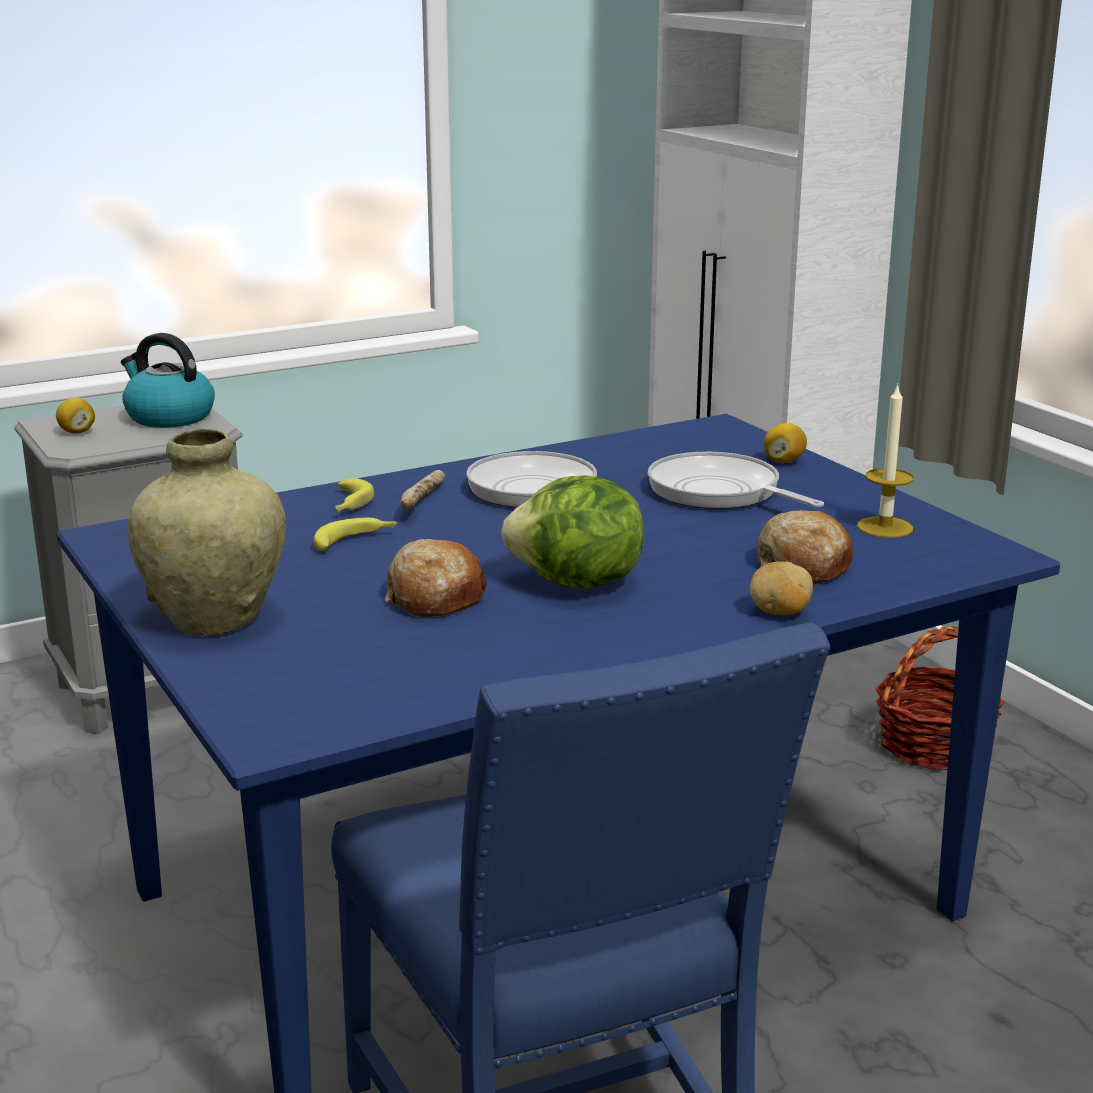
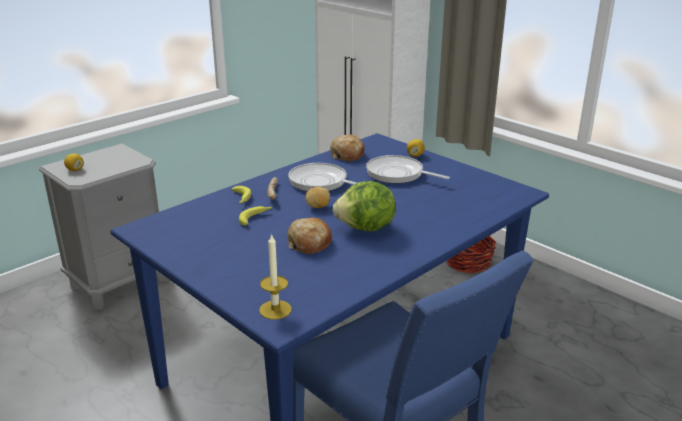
camera: 15 degrees left, 5 degrees up
(168, 417) = (116, 157): kettle -> none
(215, 620) = (218, 268): beige vase -> none
(780, 613) = (456, 232): potato -> potato (318, 207)
(803, 566) = (453, 208): bread -> bread (347, 155)
(885, 527) = (474, 184): candle -> candle (275, 309)

